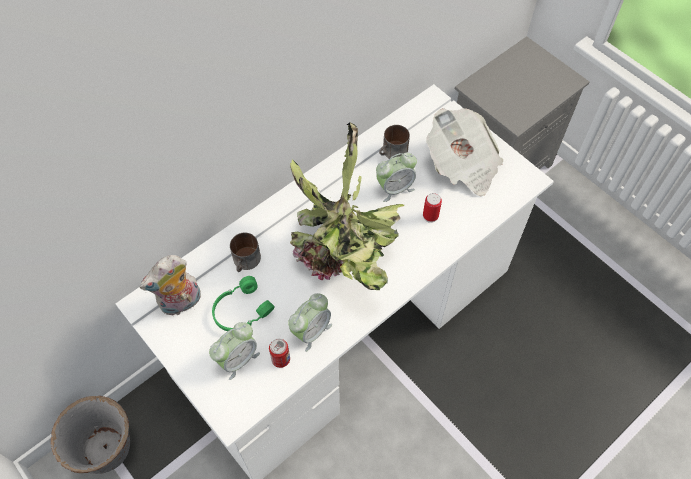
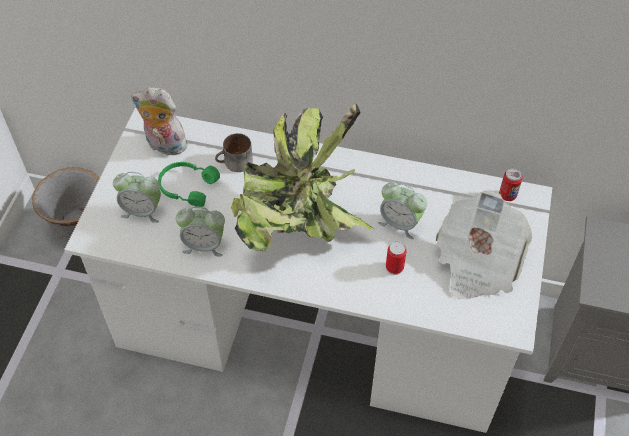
camera: 55 degrees right, 5 degrees down
(281, 359) = (163, 239): can -> can (507, 195)
(393, 152) = (439, 200): mug -> none

